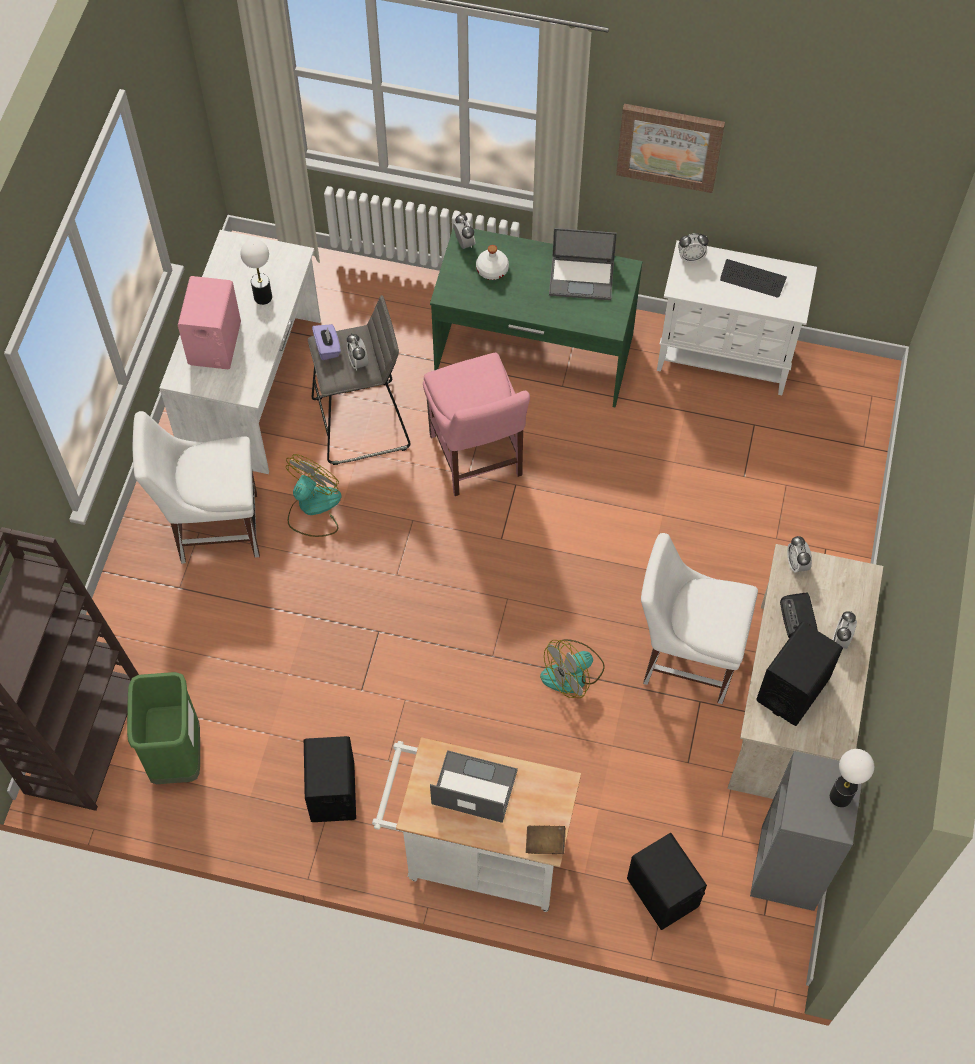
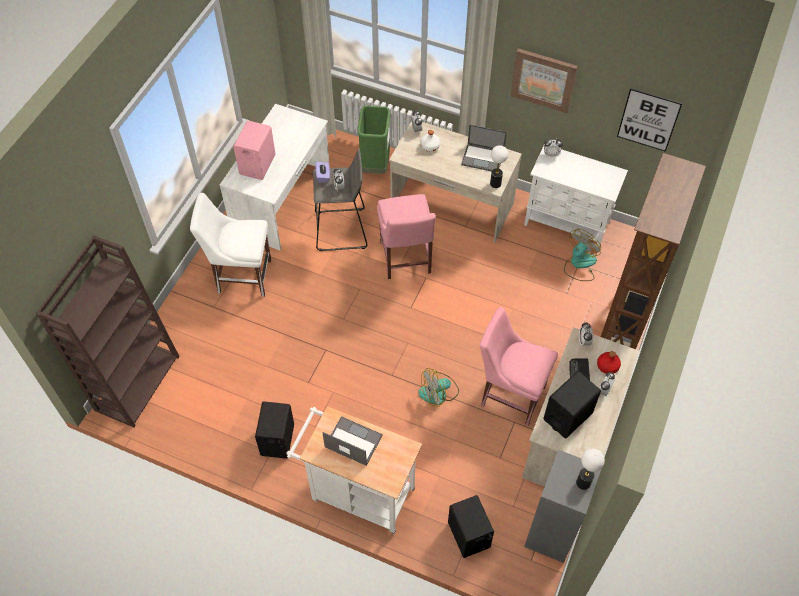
camera: 10 degrees right, 5 degrees down
(177, 756) = (189, 403): green trash can -> green trash can (375, 166)
(262, 297) = (291, 143): table lamp -> table lamp (495, 184)
(313, 508) = (302, 273): fan -> fan (579, 264)
(533, 354) = (451, 205): green desk -> beige desk
(545, 843) = (390, 483): brown book -> none
(685, 657) = (510, 394): white chair -> pink chair
(752, 279) = (586, 172): keyboard -> none
(839, 523) = (621, 329): none -> brown bookcase
(839, 599) = (607, 366): none -> red bottle
(845, 190) = (648, 120): none -> picture

